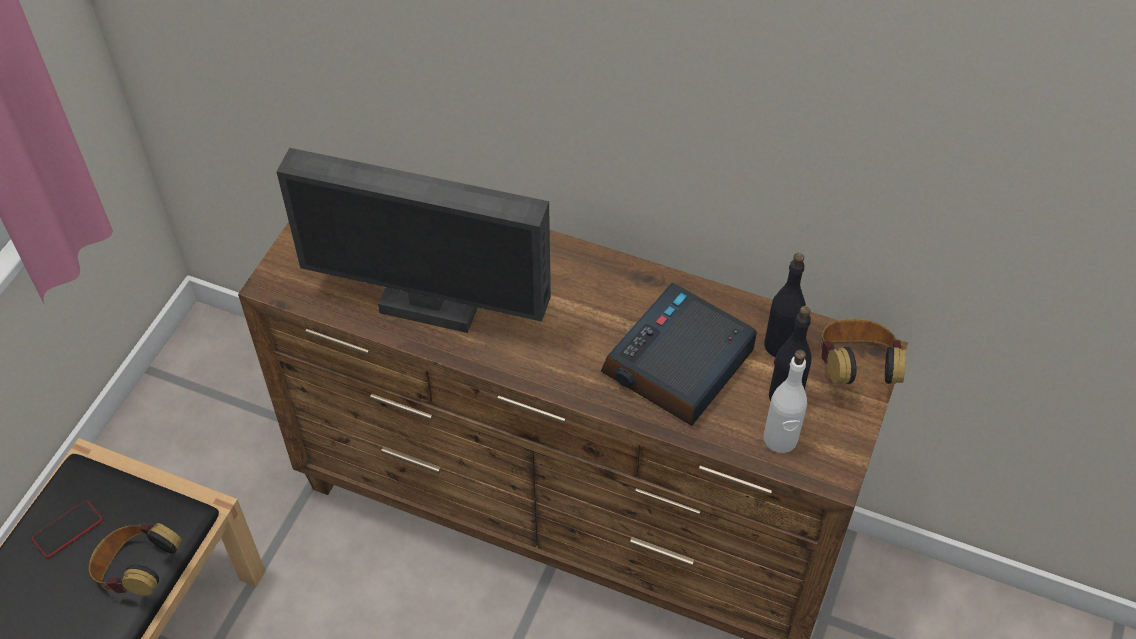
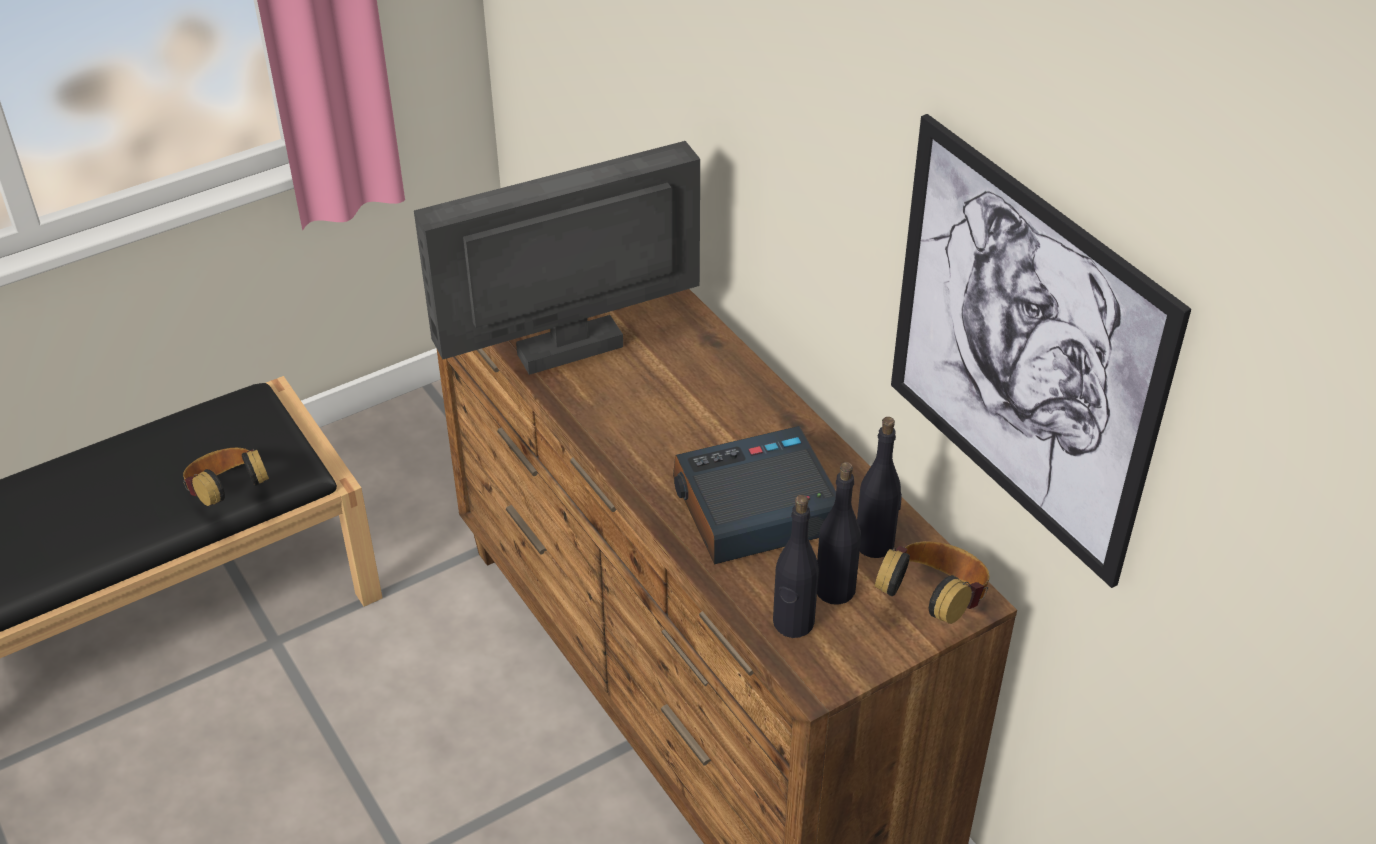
camera: 35 degrees right, 10 degrees down
(68, 529) = (207, 434): phone -> none
(429, 308) = (572, 353): monitor -> monitor turned 105 degrees clockwise
(780, 439) = (793, 623): white bottle -> black bottle
(898, 162) = (1023, 351): none -> picture

